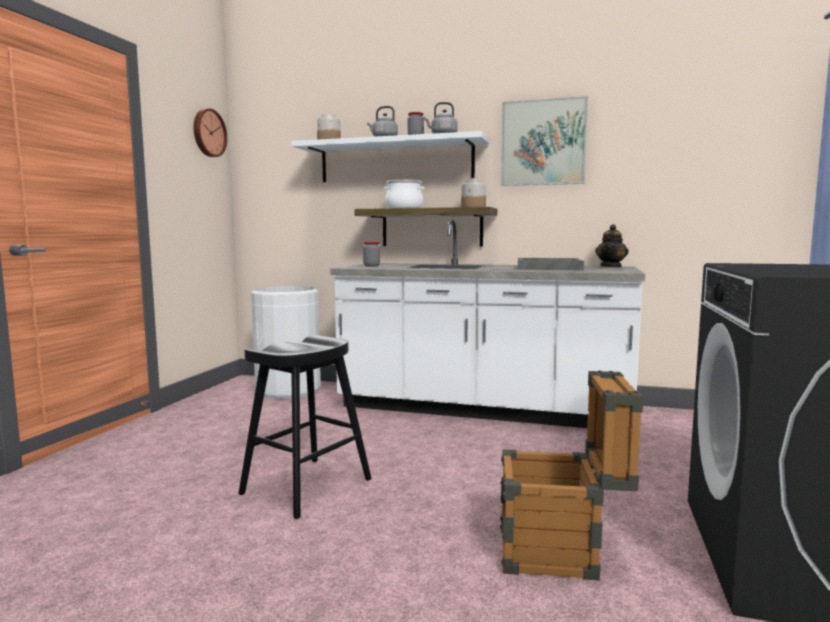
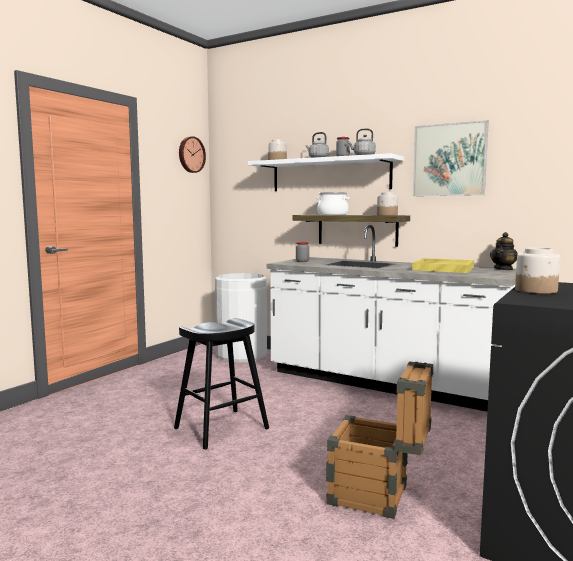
camera: 15 degrees right, 0 degrees up
(547, 267) = (443, 268): grey tray -> yellow tray
(759, 268) = (536, 290): none -> jar

